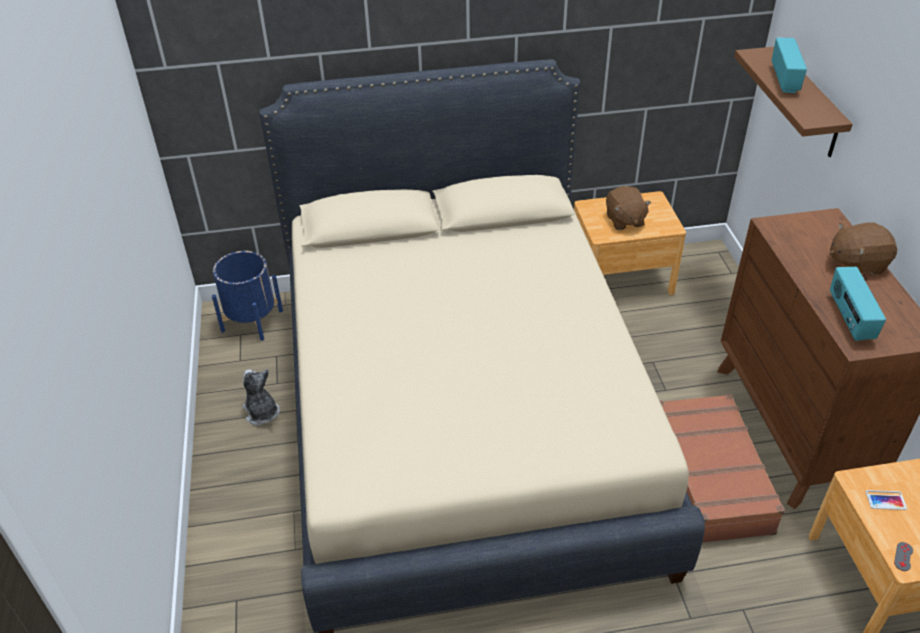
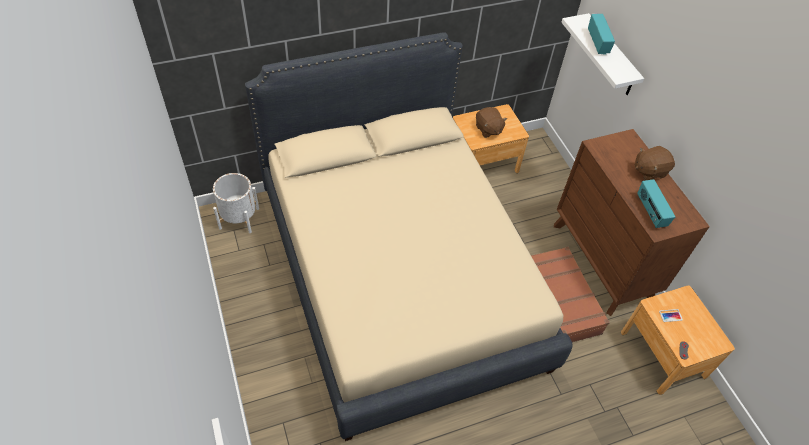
camera: 15 degrees left, 10 degrees up
(252, 321) = (239, 218): blue planter -> white planter
(262, 412) = (264, 288): plush toy -> none
(807, 103) = (610, 56): brown shelf -> white shelf

